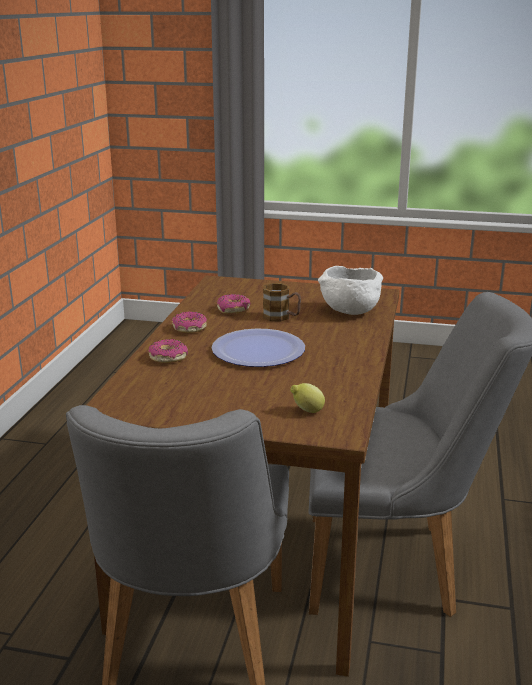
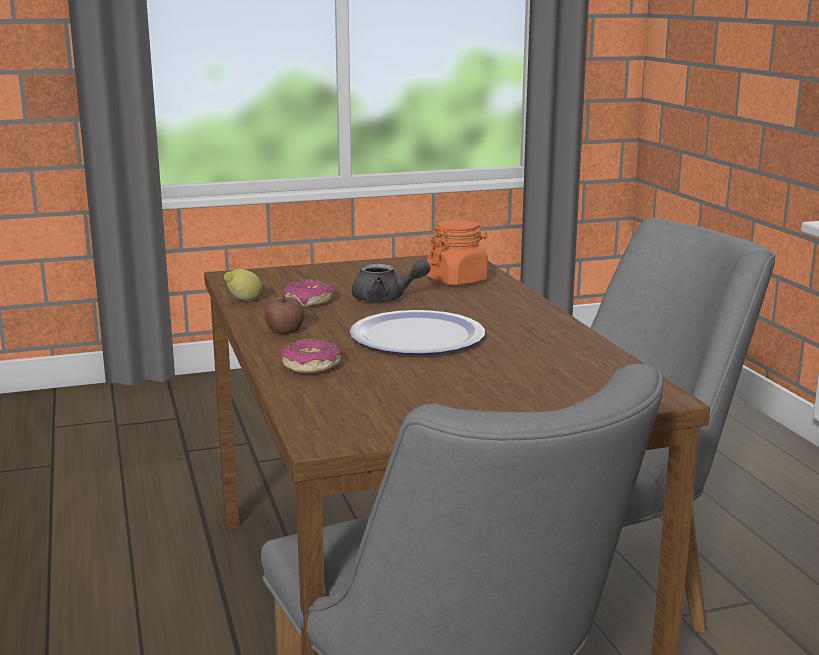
camera: 30 degrees left, 5 degrees down
(189, 328) = (285, 330): donut -> apple
(281, 317) = (386, 299): mug -> grey teapot
(307, 411) = (583, 384): lemon -> lemon (243, 301)
(349, 312) = (457, 280): white bowl -> orange jar

